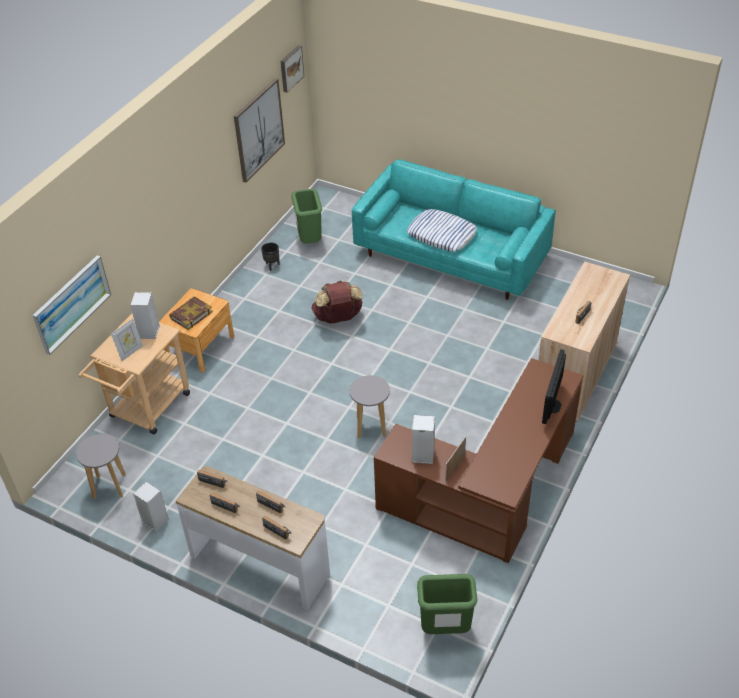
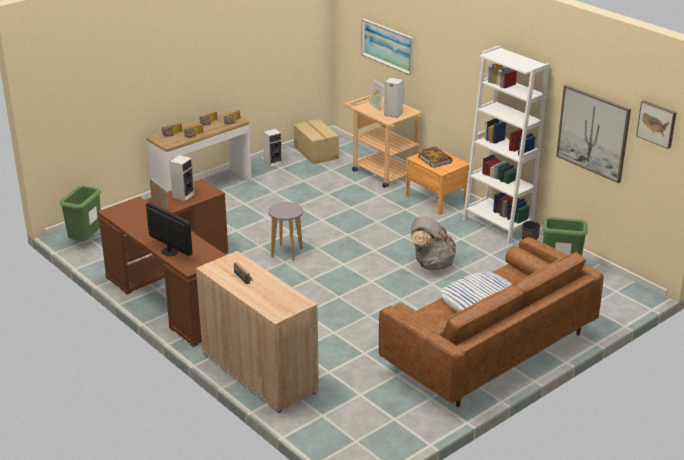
camera: 110 degrees right, 15 degrees down
(109, 487) = (316, 152): grey stool -> cardboard box
(242, 292) = (497, 226): none -> white bookcase
(338, 318) = (431, 264): brown backpack -> grey backpack
(451, 256) = (489, 349): turquoise sofa -> brown sofa

